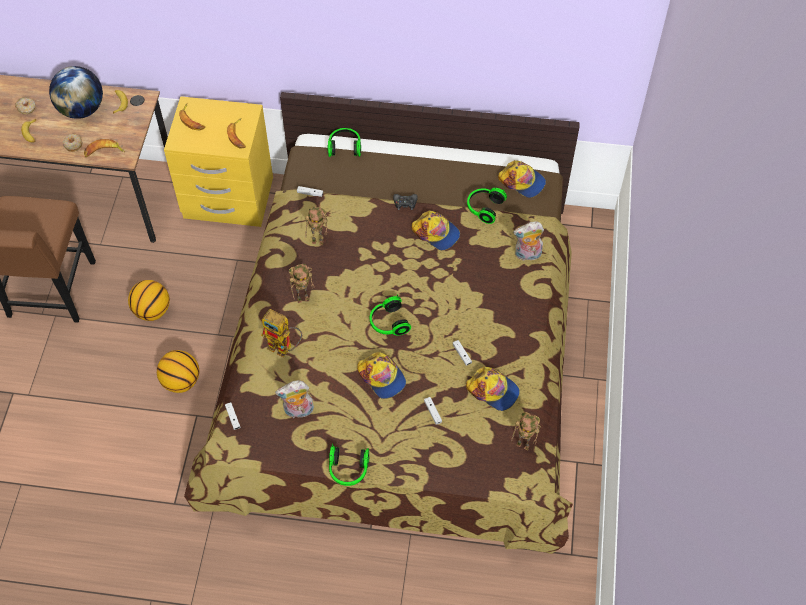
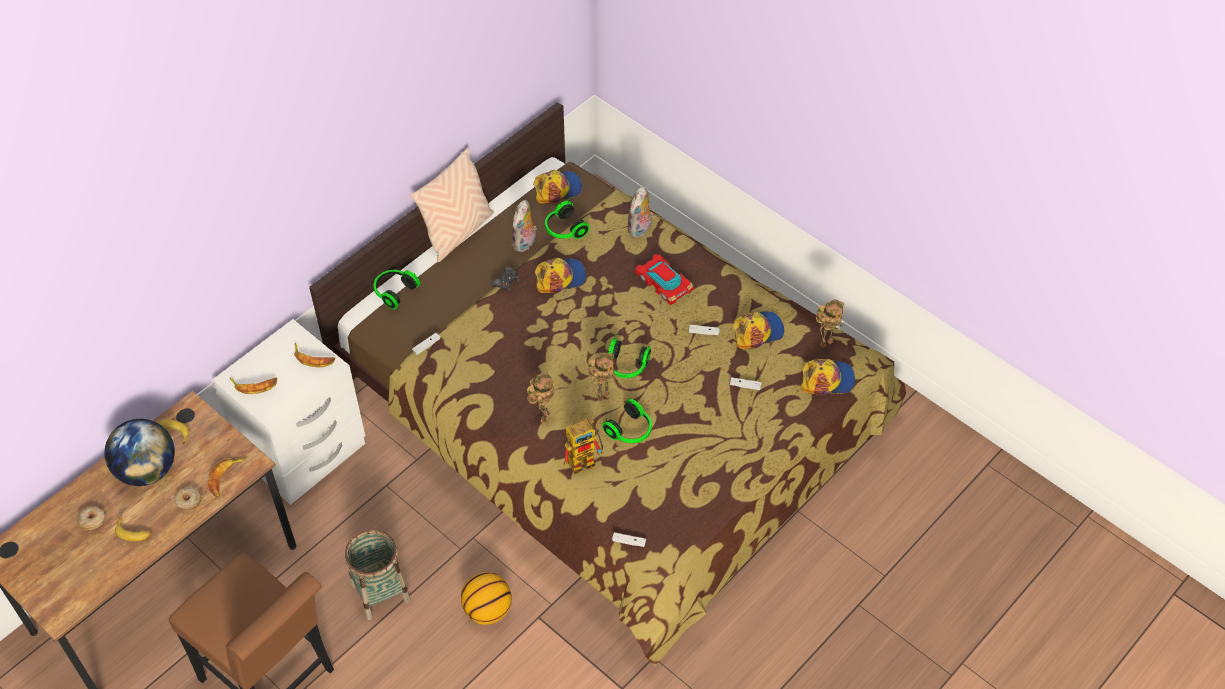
camera: 55 degrees left, 5 degrees down
(152, 311) = (380, 592): basketball -> basket
(228, 199) = (304, 453): yellow nightstand -> white nightstand
(298, 411) = (664, 486): plush toy -> plush toy (525, 243)
(319, 241) = (489, 369): toy robot -> toy robot (603, 394)
(348, 470) = (755, 480): headphones -> headphones (630, 430)
(382, 377) = (680, 403): cap -> cap (827, 380)
(429, 149) = (458, 232): none -> beige pillow
(488, 300) = (664, 282): none -> toy car

